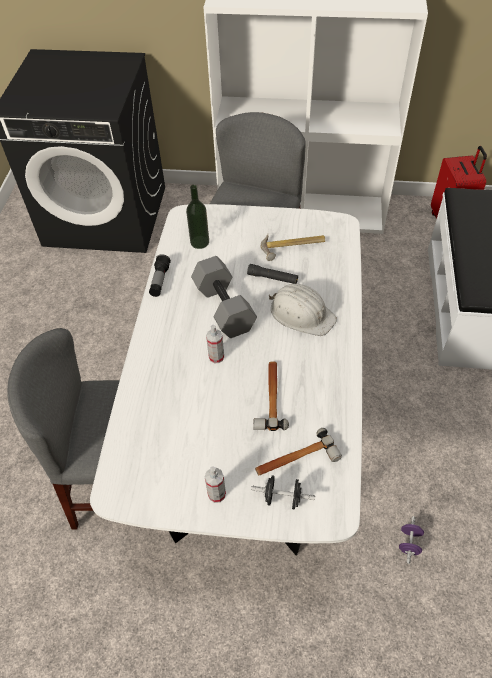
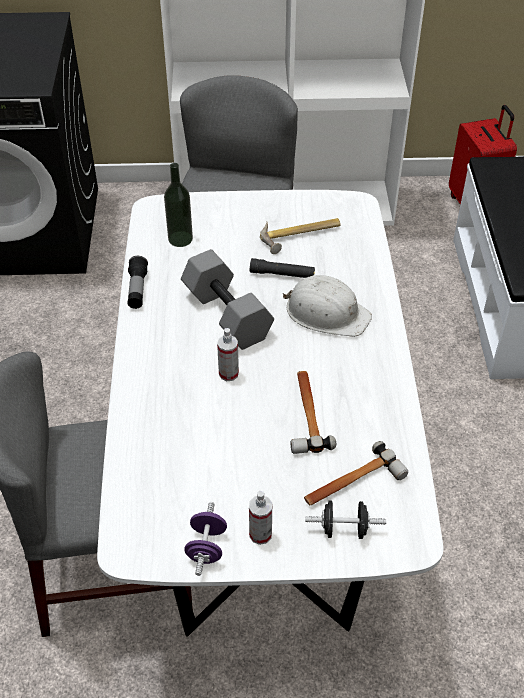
camera: 10 degrees left, 5 degrees down
(409, 543) = (489, 598): purple dumbbell -> purple dumbbell (206, 547)

